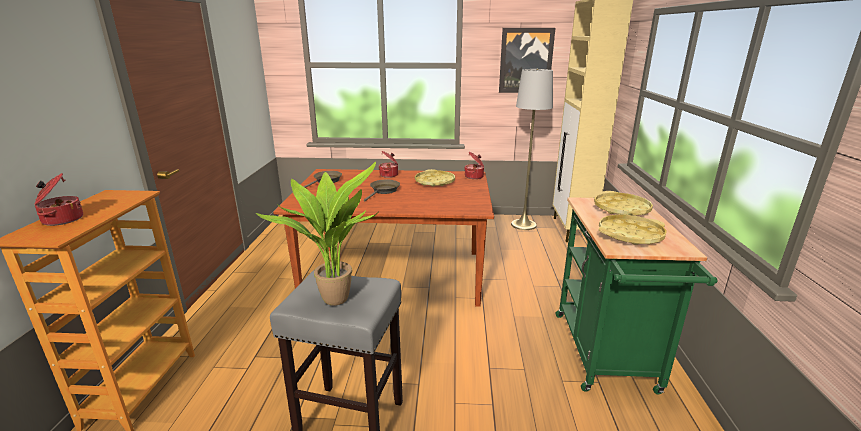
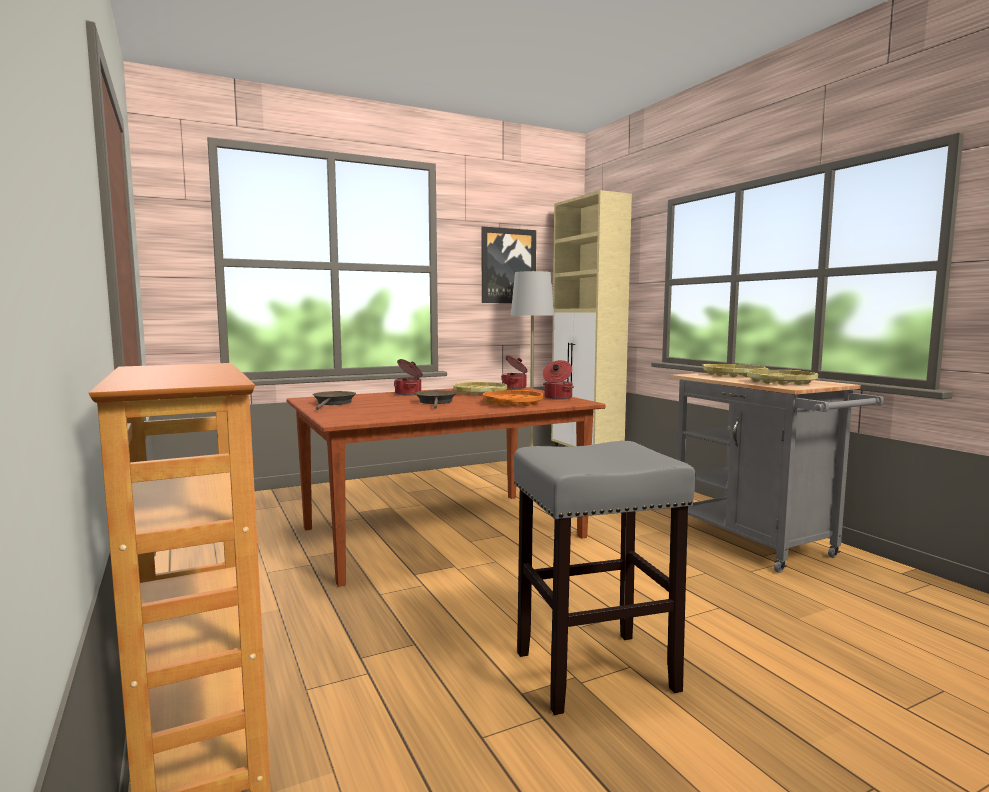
camera: 30 degrees left, 15 degrees down
(62, 219) = (155, 377): cooking pot -> cooking pot (557, 398)
(335, 297) = (601, 457): potted plant -> none
(428, 202) = (512, 403): none -> orange tray
(607, 357) = (759, 544): green cart -> grey cart

